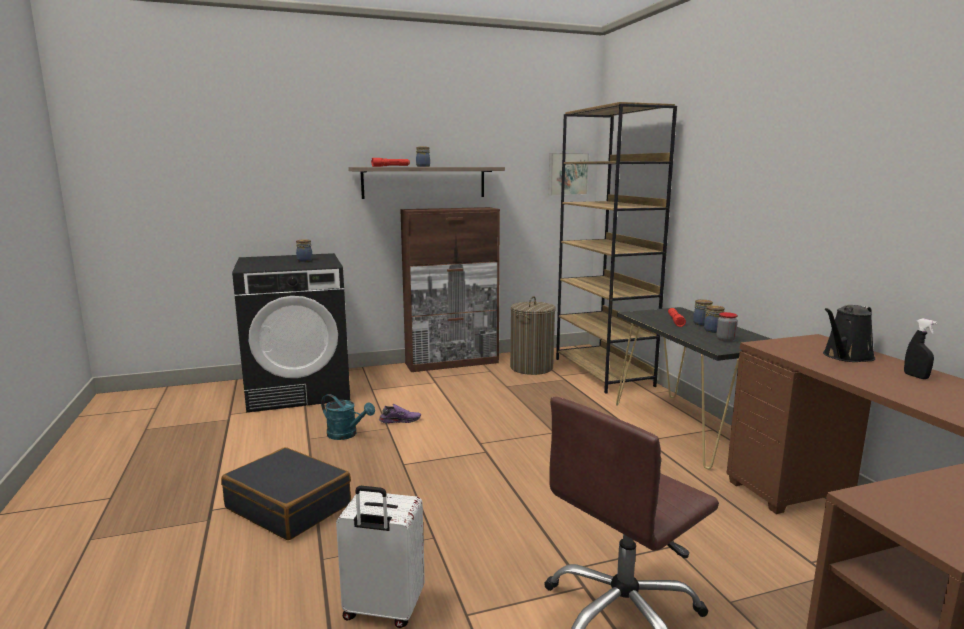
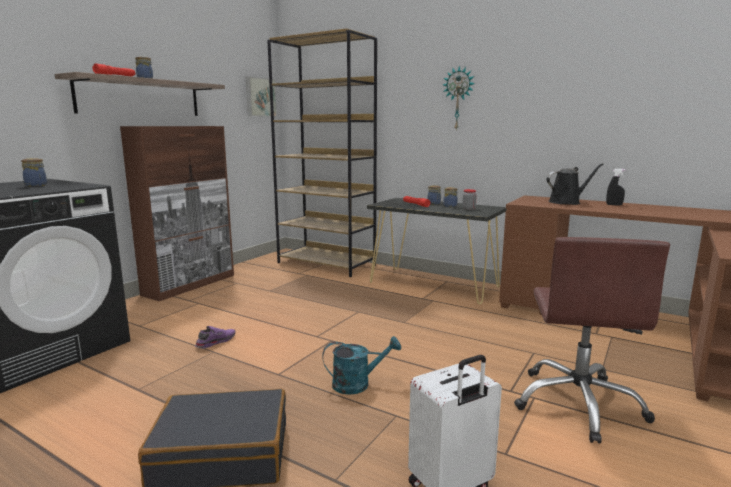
camera: 40 degrees left, 0 degrees up
(346, 435) = (178, 371): turquoise watering can -> turquoise watering can (358, 384)
(531, 367) = (267, 273): laundry basket -> none
(755, 186) = (458, 98): none -> wall clock
(846, 357) = (567, 202): black watering can -> black watering can turned 120 degrees counterclockwise

